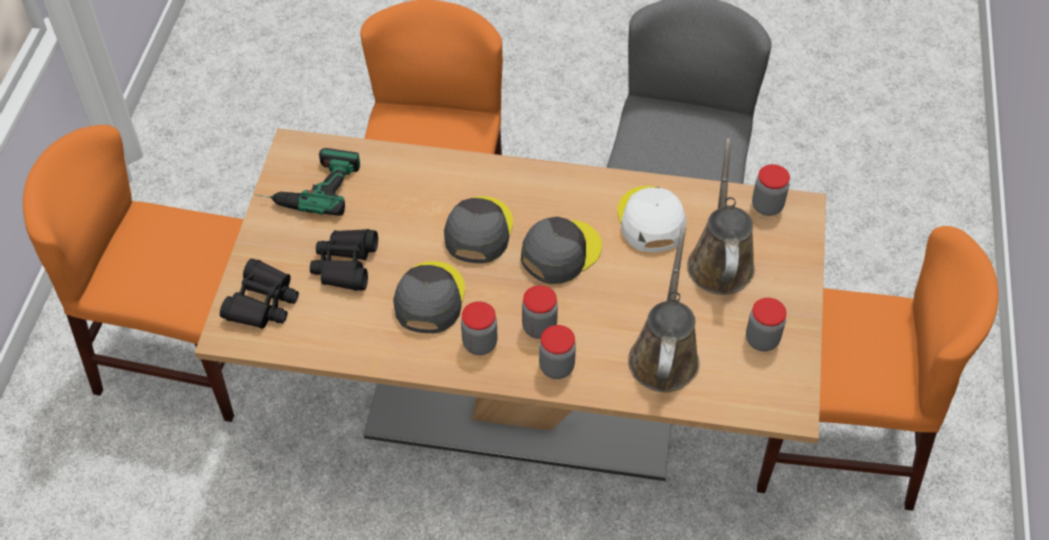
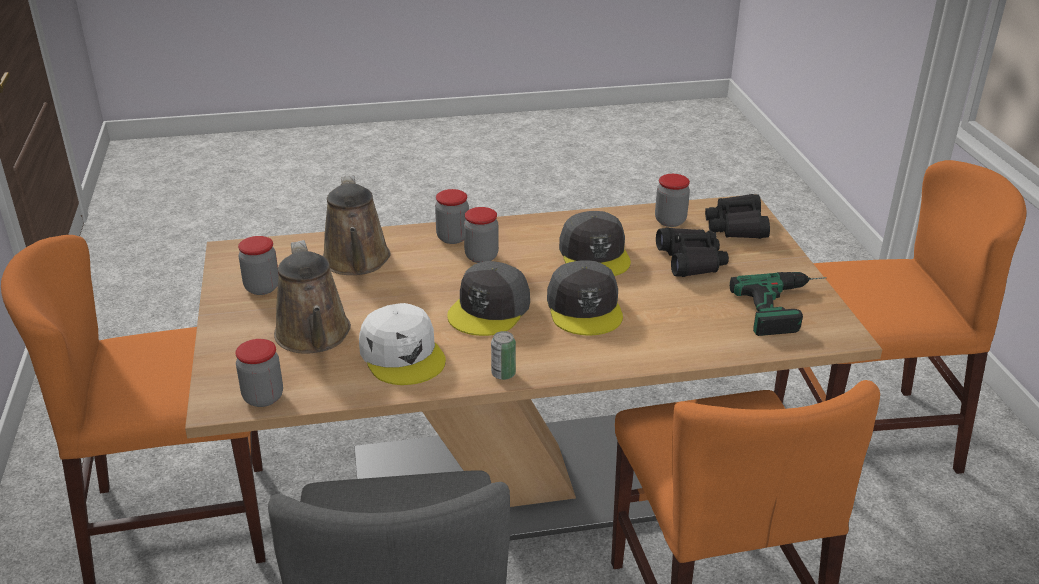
camera: 160 degrees right, 20 degrees down
(480, 343) = (529, 238): jar -> jar (670, 221)
(578, 180) = (503, 374): none -> can

